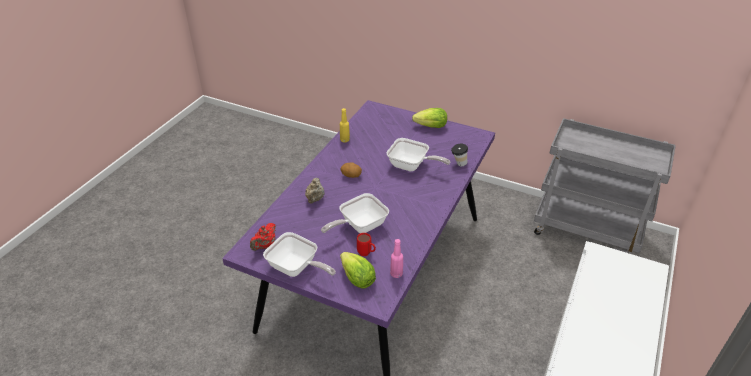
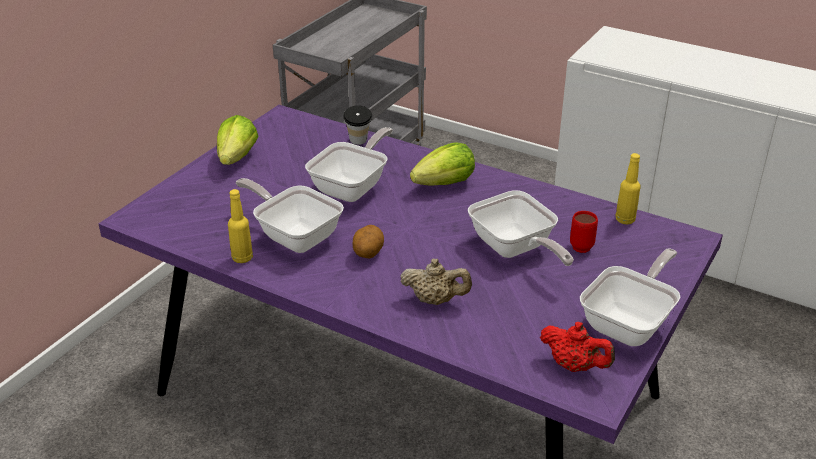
camera: 85 degrees left, 5 degrees down
(357, 279) = (643, 257): lettuce -> lettuce (445, 184)
(364, 152) = (294, 235): none -> frying pan
(396, 274) = (625, 220): pink bottle -> yellow bottle

